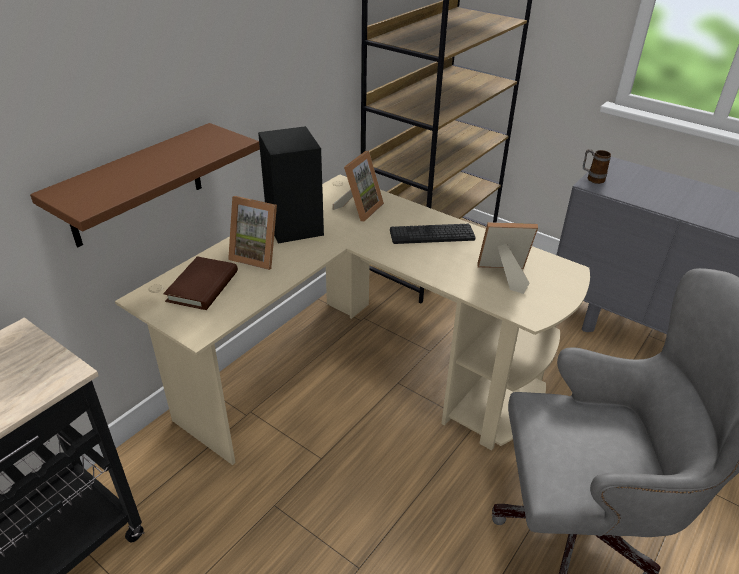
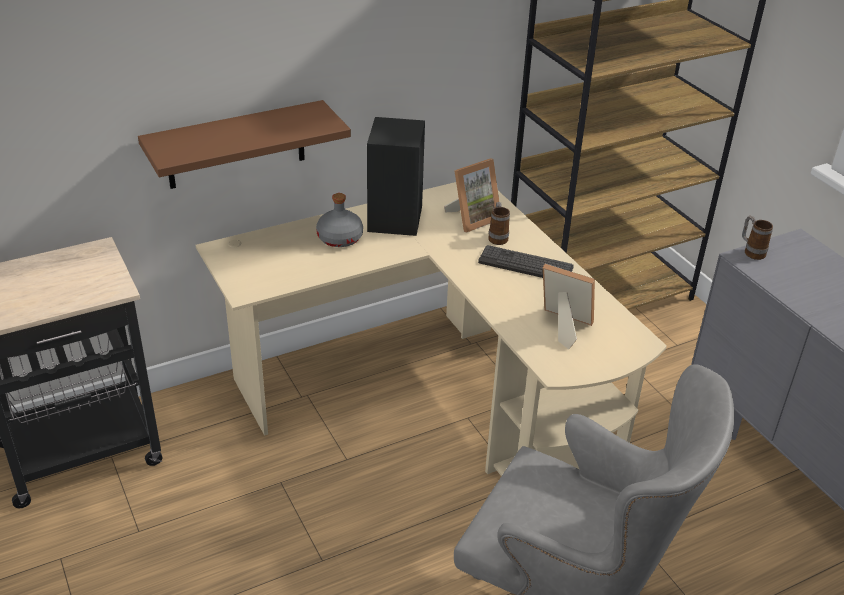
camera: 25 degrees right, 0 degrees up
(203, 286) = (273, 253): brown book -> none
(257, 255) = (340, 238): picture frame -> grey bottle
(391, 218) = (497, 237): none -> mug

